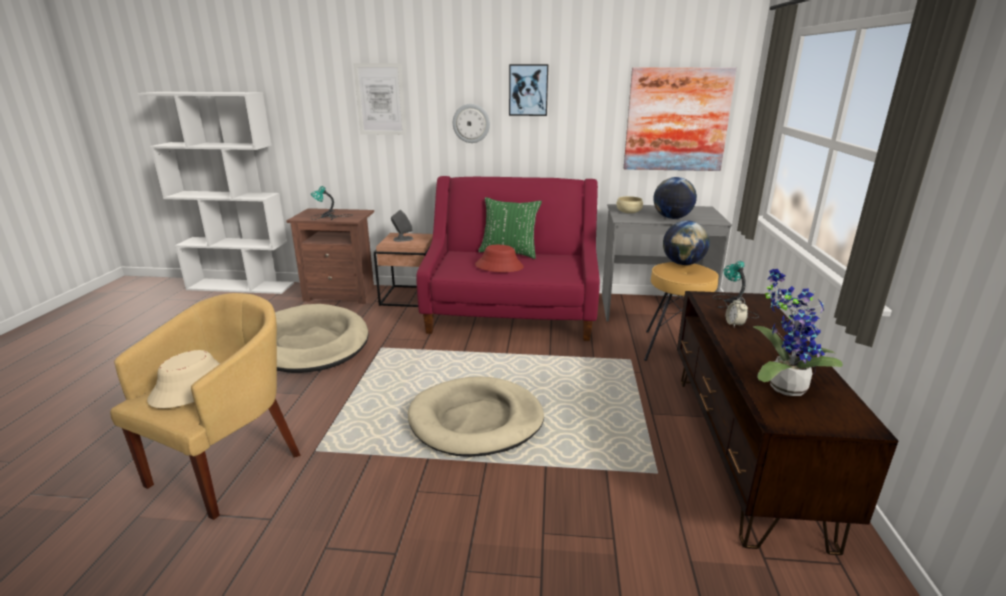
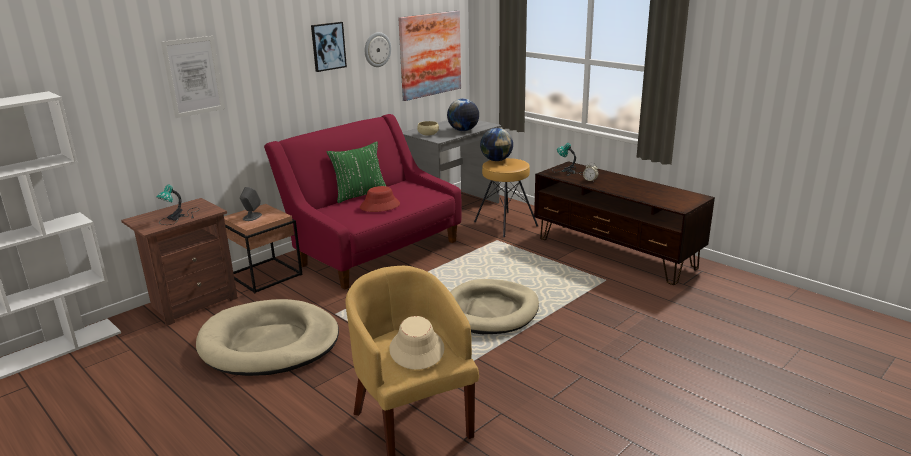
camera: 50 degrees left, 0 degrees up
(471, 123) = (284, 85): wall clock -> wall clock (377, 49)
(782, 386) = (656, 196): potted plant -> none

